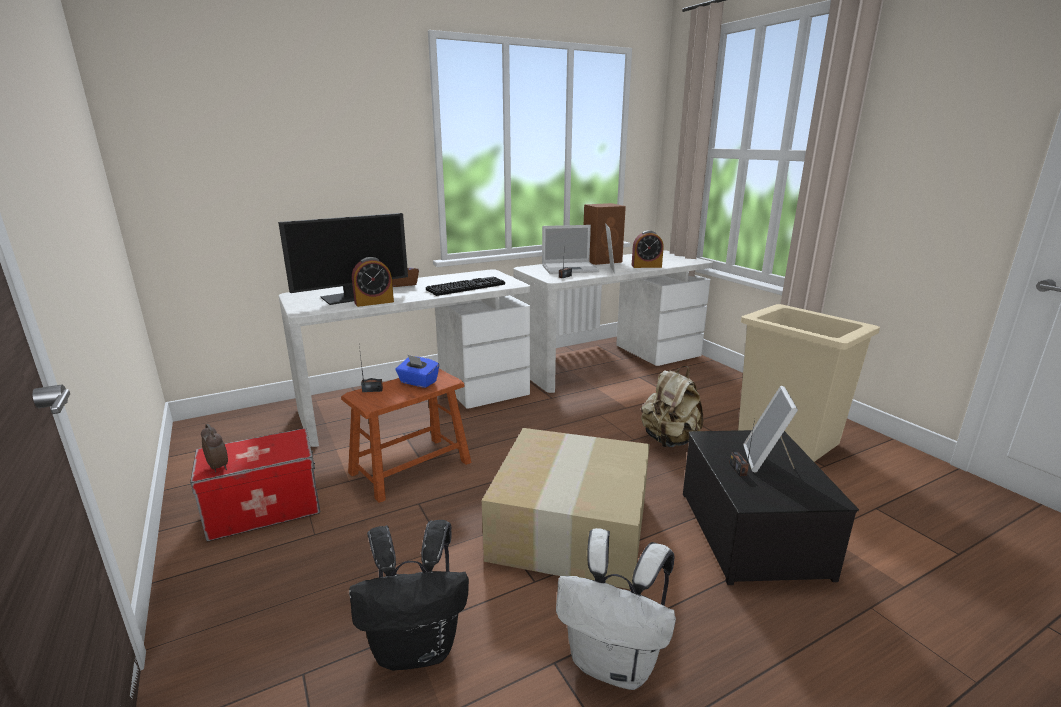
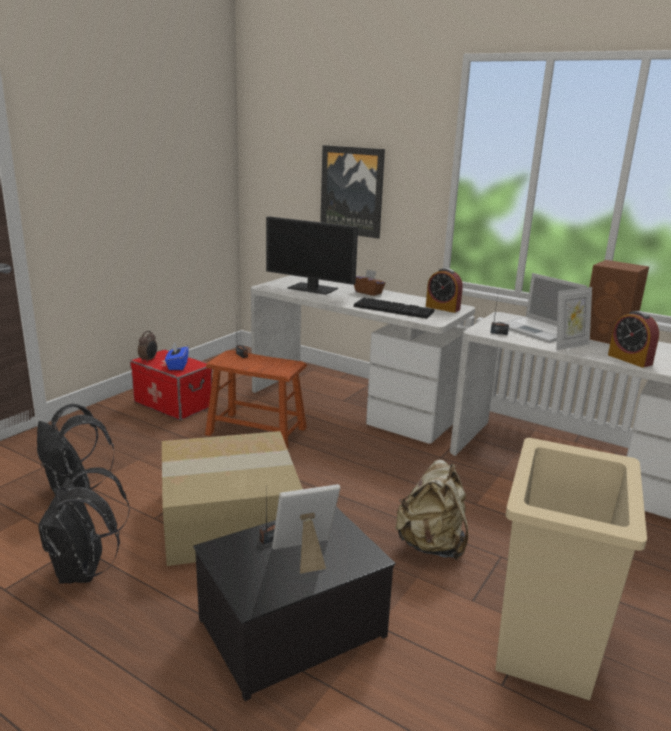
camera: 60 degrees right, 0 degrees up
(321, 182) = (352, 191): none -> picture
(374, 302) = (309, 296): alarm clock -> alarm clock (442, 308)
(418, 382) = (269, 364): blue tissue box -> blue tissue box (177, 366)
(614, 663) = (84, 572): white backpack -> black backpack

